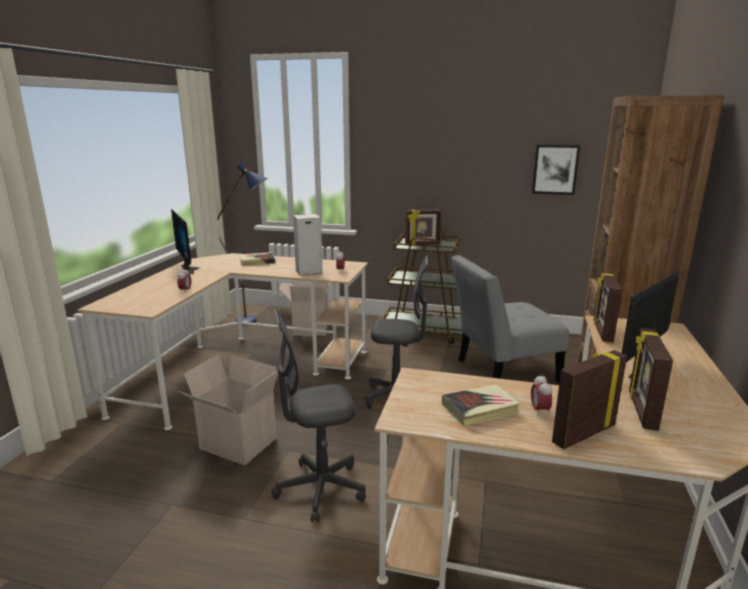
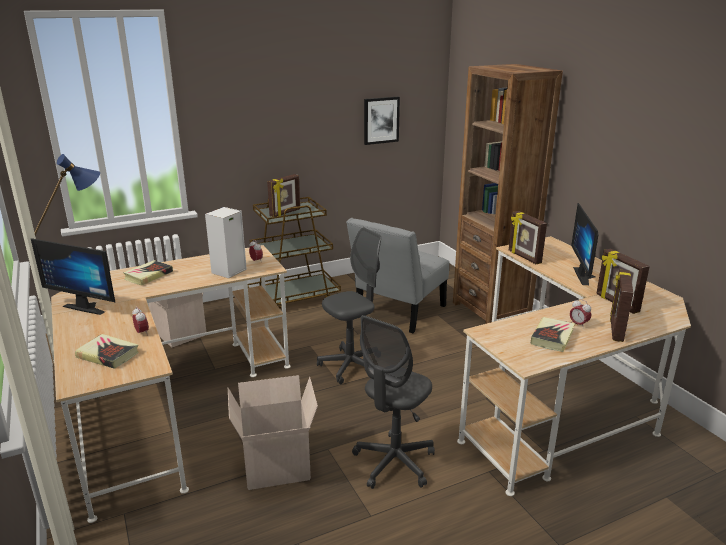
camera: 40 degrees left, 5 degrees up
(145, 296) = (108, 355): none -> book

